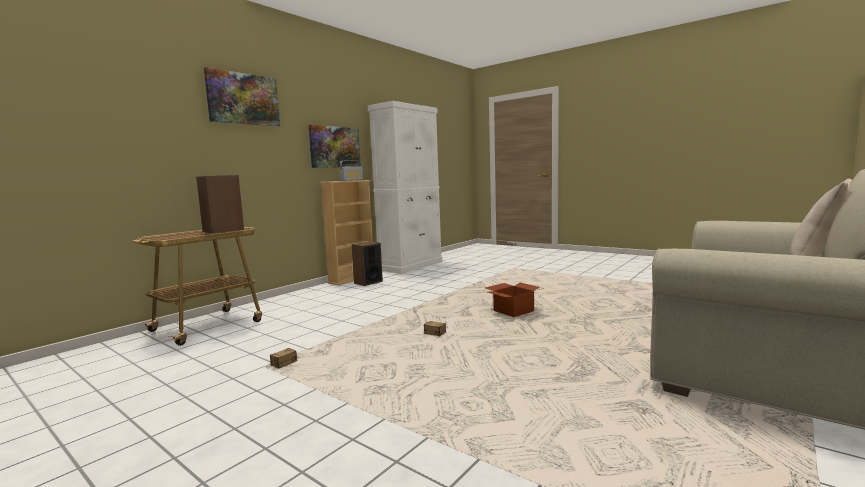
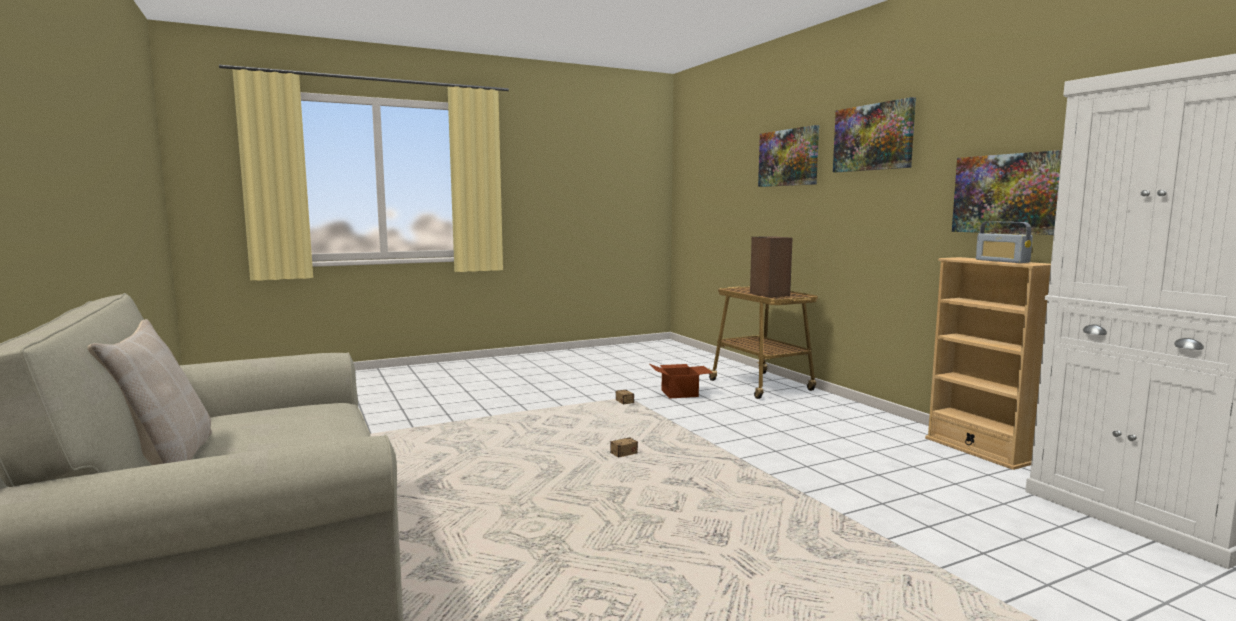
camera: 115 degrees right, 0 degrees up
(136, 97) = (788, 157): none -> picture
(368, 282) = (940, 457): speaker -> none
(513, 311) = (654, 515): cardboard box -> cardboard box (681, 393)

